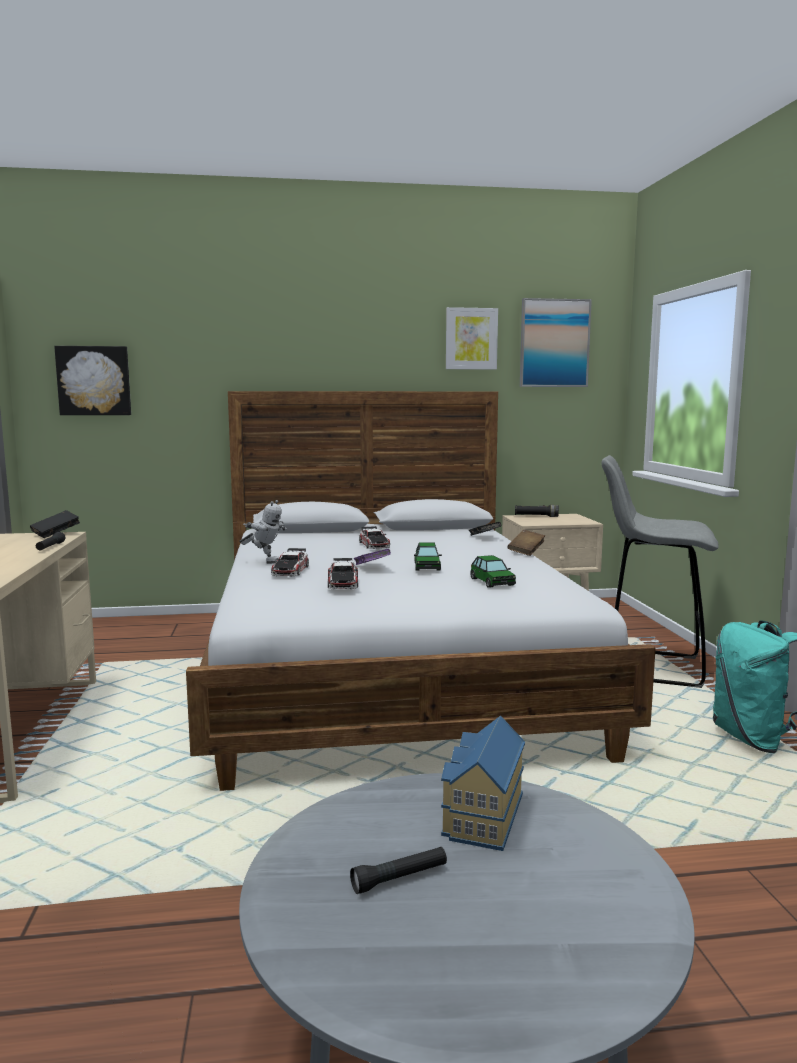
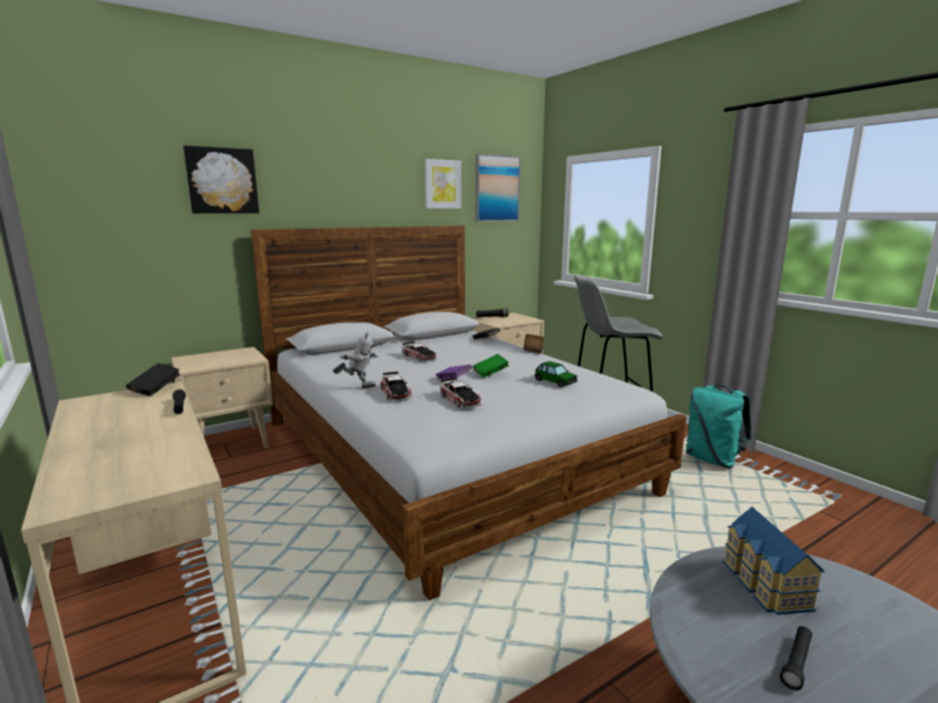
camera: 25 degrees left, 5 degrees up
(94, 381) = (109, 221): picture -> picture (222, 181)
(182, 625) = (231, 444): none -> beige nightstand
(427, 566) = (490, 373): toy car -> green book

